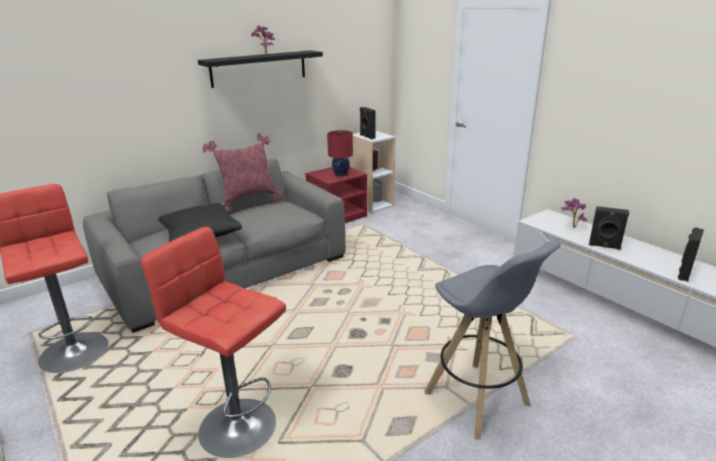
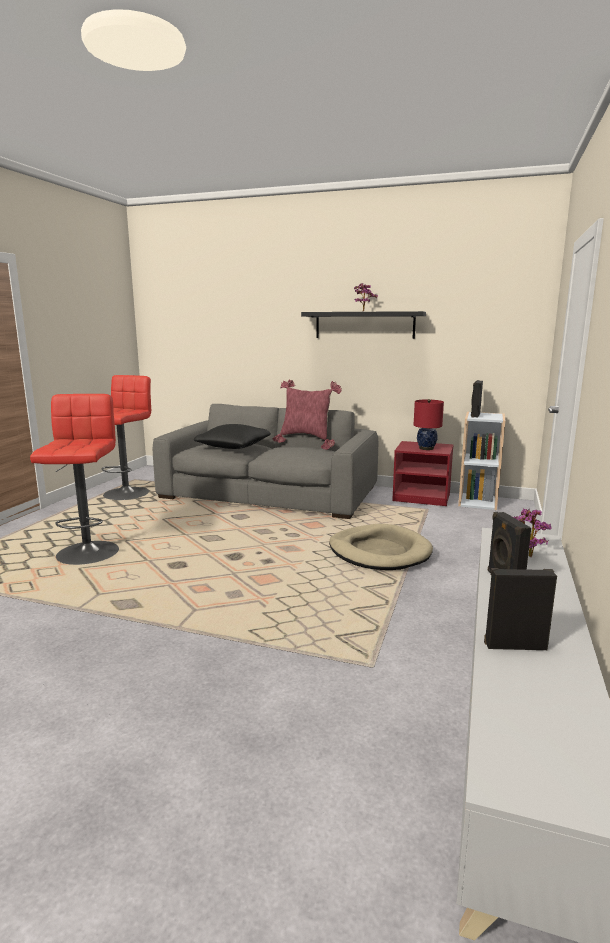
camera: 55 degrees right, 10 degrees down
(416, 270) = (379, 552): none -> beige dog bed
(478, 400) = (189, 630): grey stool -> none

